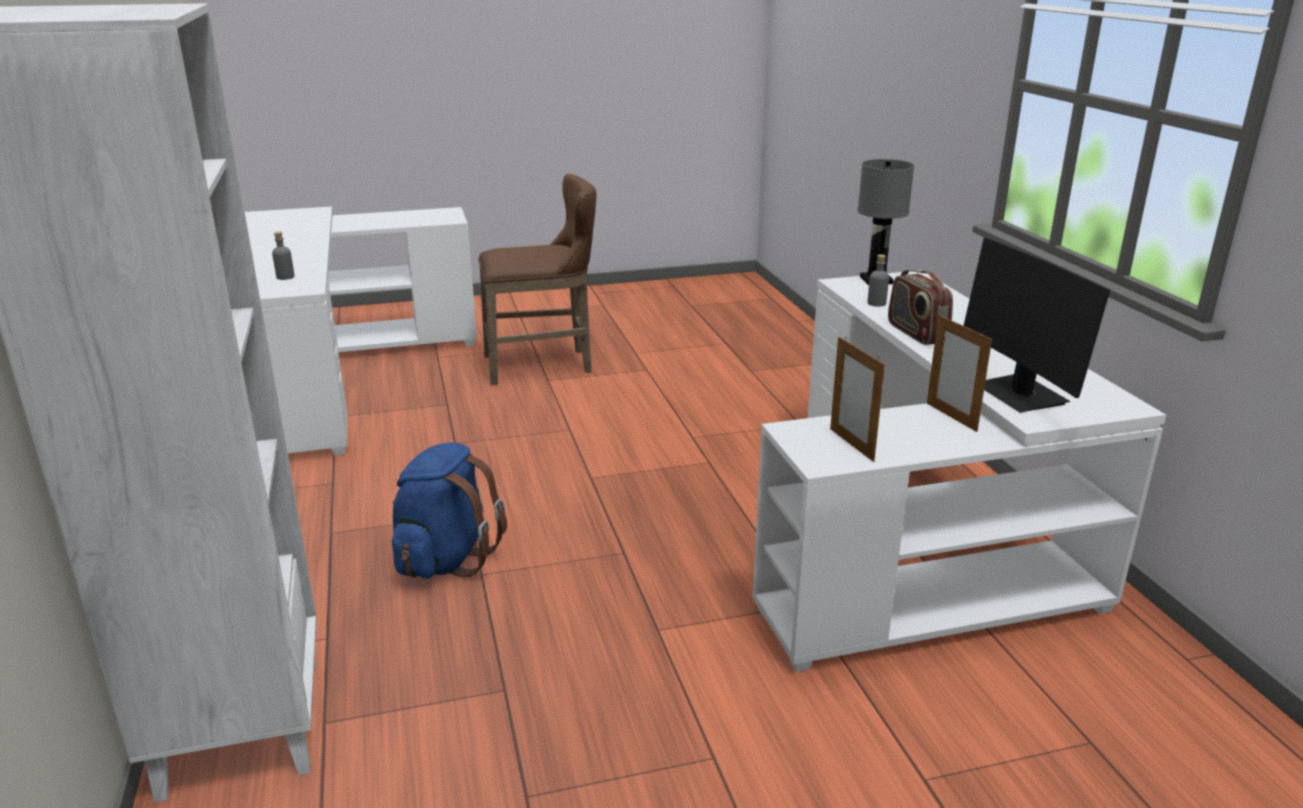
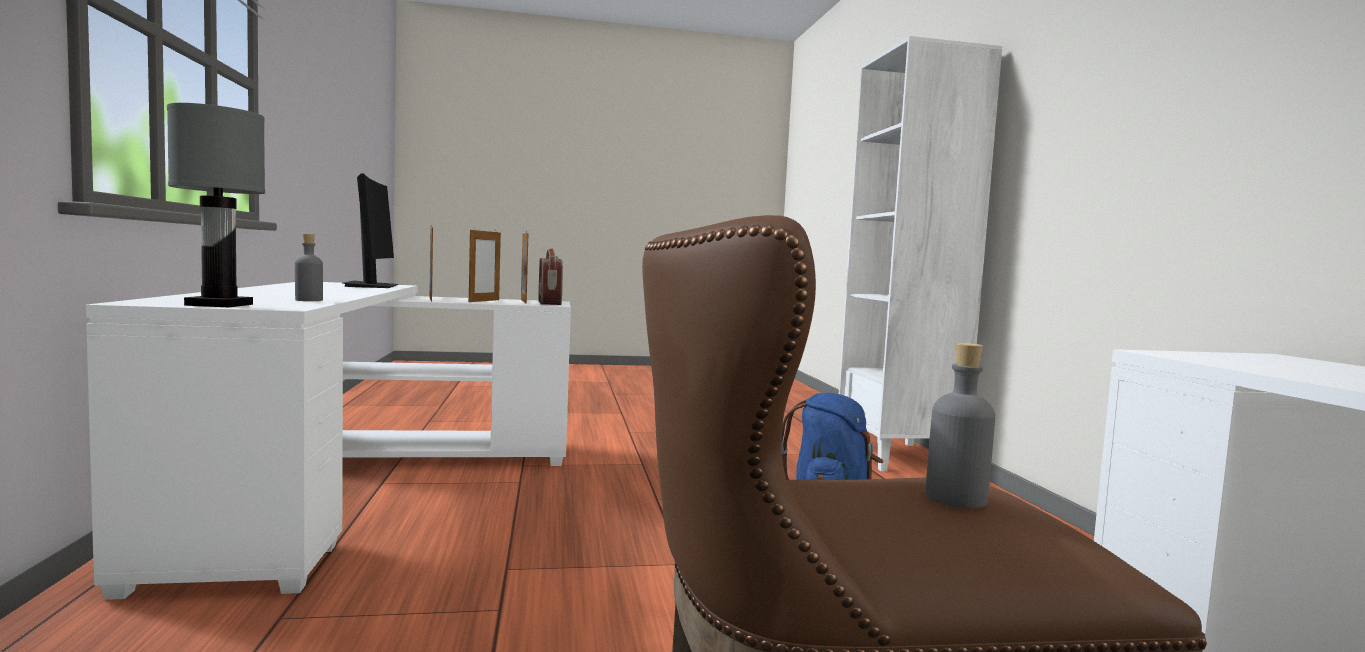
camera: 175 degrees left, 20 degrees down
(285, 277) = (1270, 366): grey bottle -> grey bottle (955, 498)
(892, 429) = (484, 301): none -> picture frame
(916, 333) = (345, 294): radio -> radio (550, 303)

